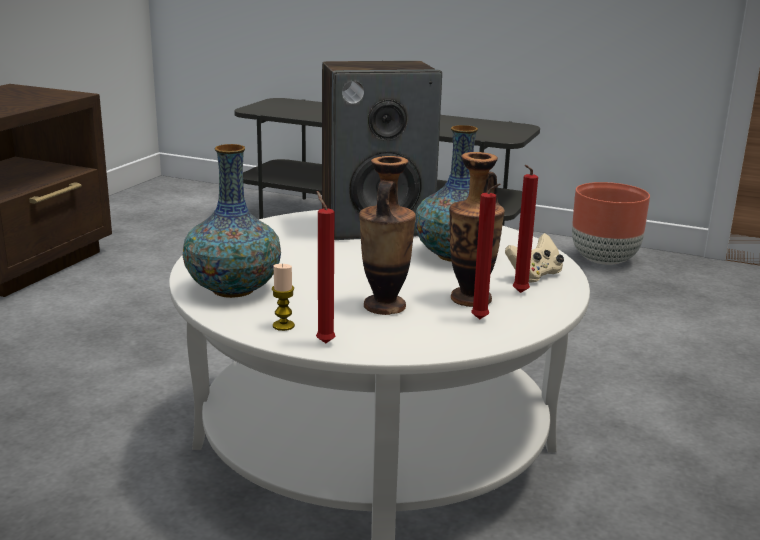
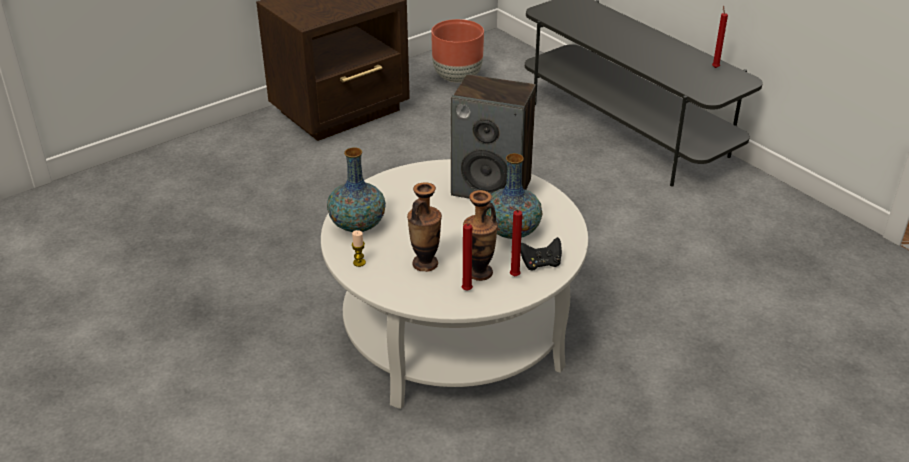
camera: 30 degrees right, 15 degrees up
(324, 342) = (369, 281): red candle -> red candle (715, 67)
(534, 275) = (541, 264): beige game controller -> black game controller
(604, 261) = (781, 217): brown planter -> brown planter (457, 78)

